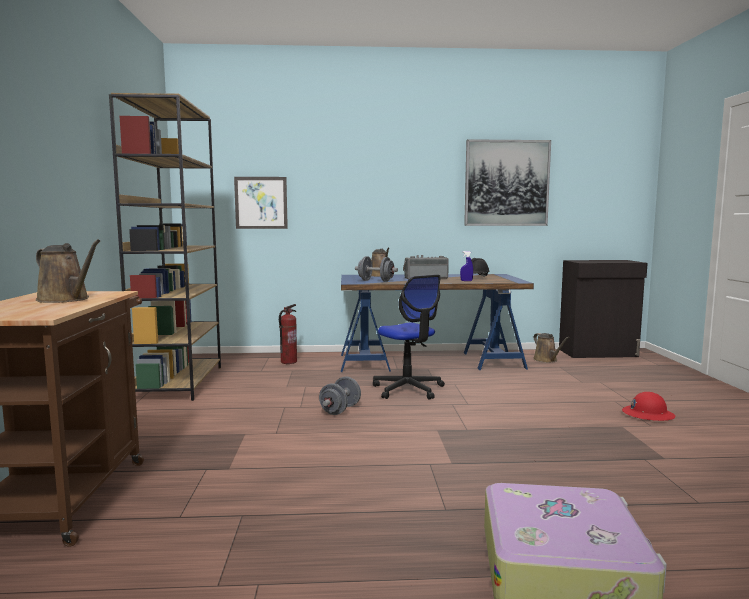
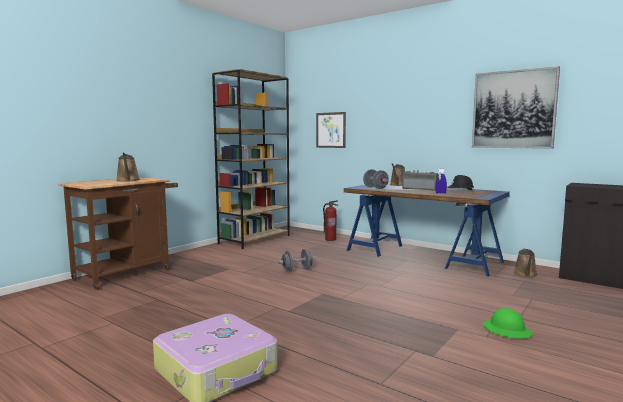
camera: 40 degrees right, 0 degrees up
(408, 389) = (362, 269): office chair -> none
(647, 414) = (507, 330): red hard hat -> green hard hat

